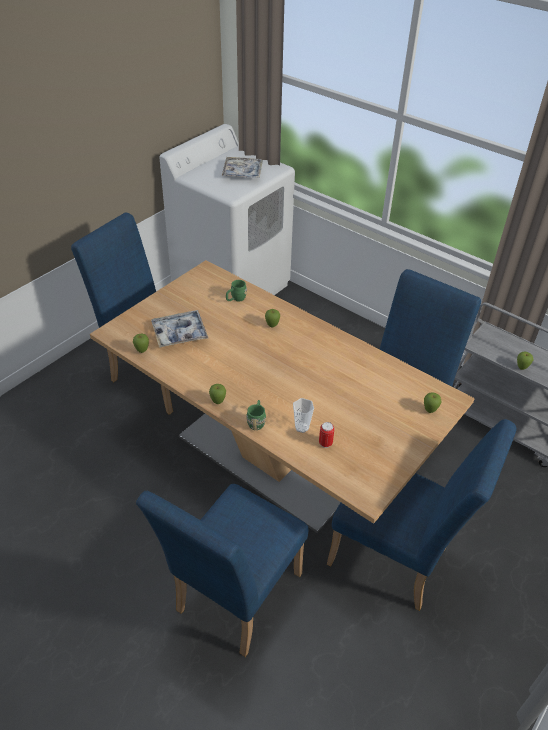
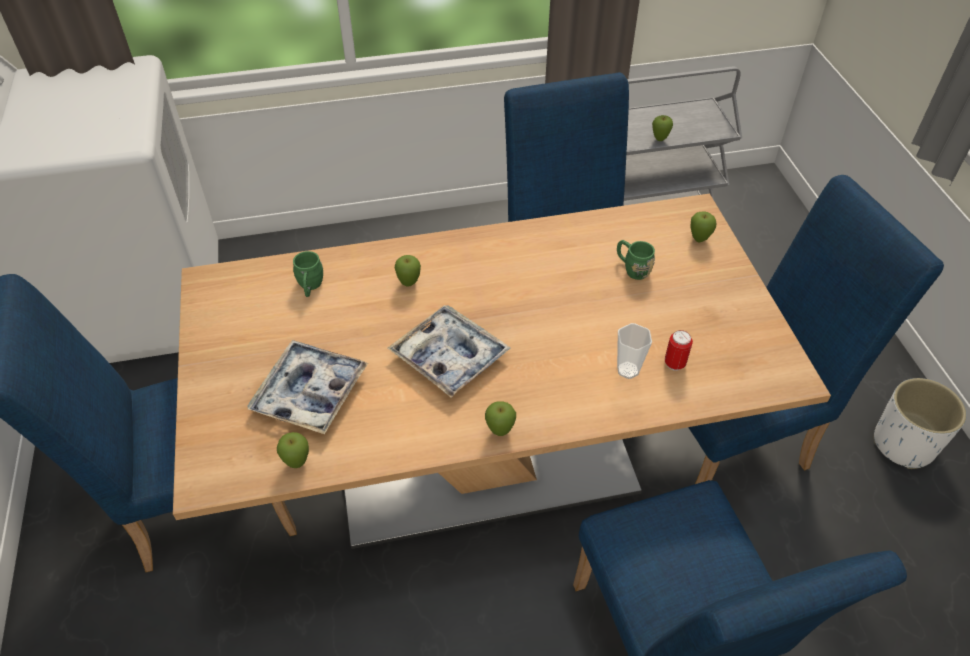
camera: 50 degrees left, 5 degrees up
(242, 172) = (90, 102): tray -> tray (449, 357)
(256, 421) = (576, 410): green mug -> green mug (632, 268)
(496, 659) = (904, 444): none -> white planter

